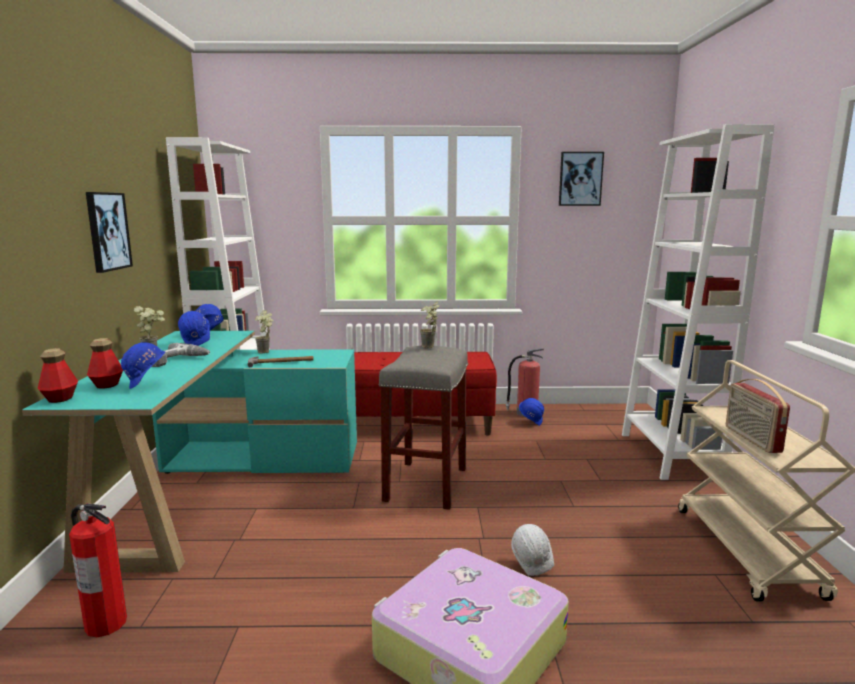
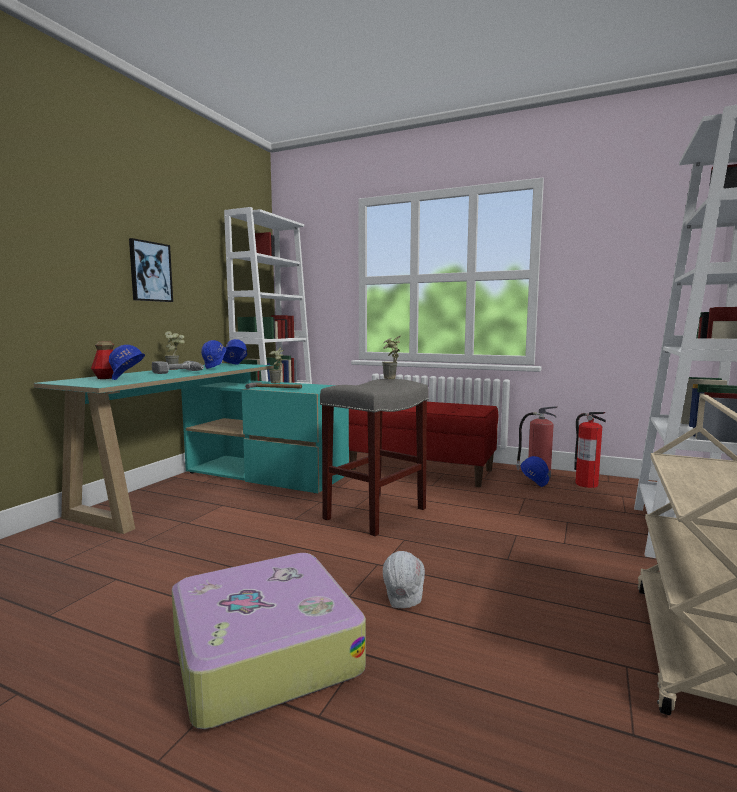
camera: 25 degrees right, 5 degrees down
(60, 398) = (65, 380): bottle -> none
(105, 623) = (44, 554): fire extinguisher -> fire extinguisher (586, 484)
(580, 179) = (610, 226): picture -> none
(751, 439) = (686, 486): radio -> none

